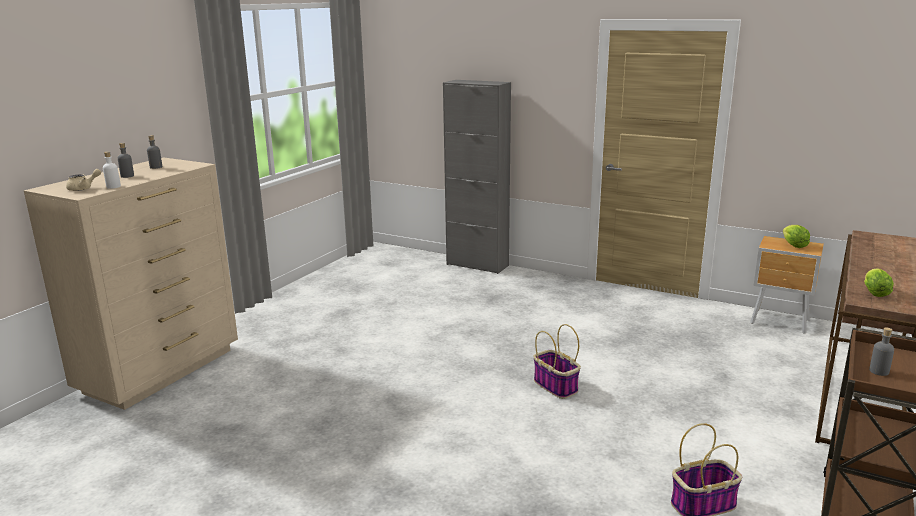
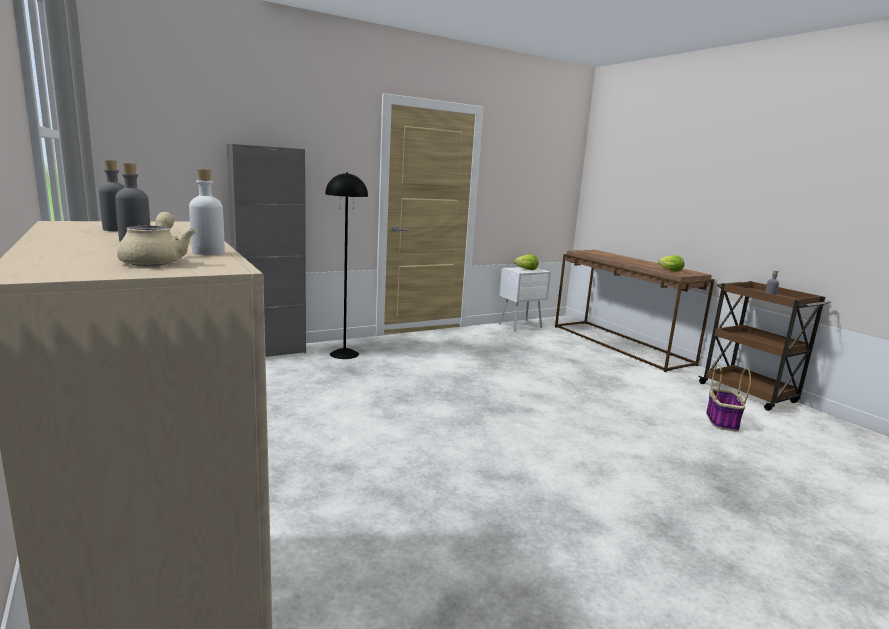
camera: 60 degrees left, 5 degrees down
(521, 284) = (344, 354): none -> black floor lamp
(556, 386) = (537, 404): basket -> none
(781, 322) = (521, 326): brown nightstand -> white nightstand

